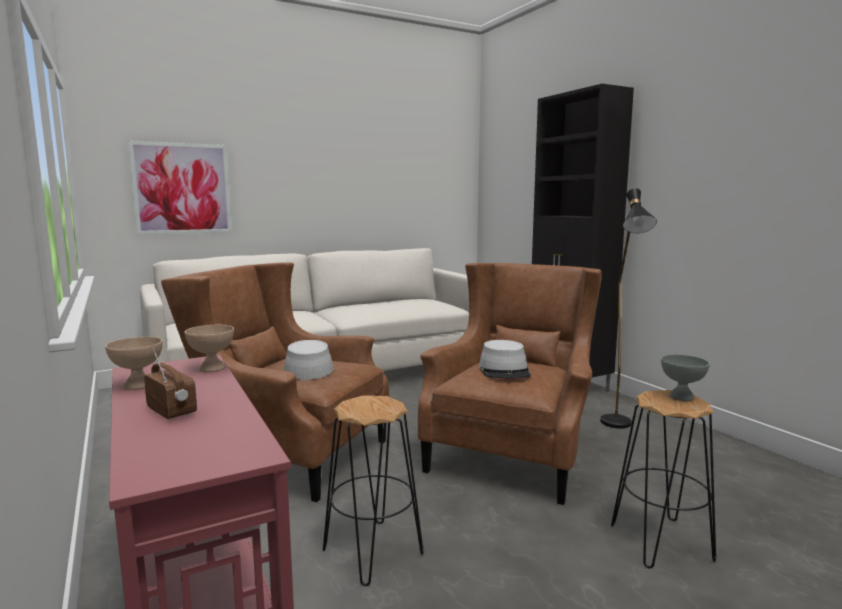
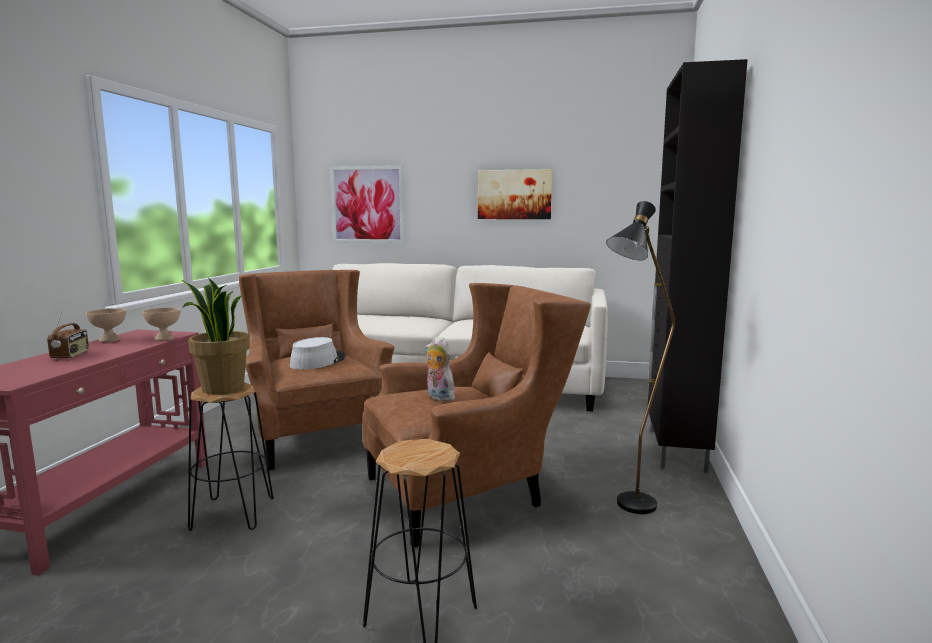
camera: 40 degrees right, 0 degrees up
(347, 180) = (514, 194): none -> picture
(371, 406) = (222, 389): none -> potted plant
(504, 371) = (438, 397): grey hat -> plush toy
(681, 397) = (434, 452): grey bowl -> none

